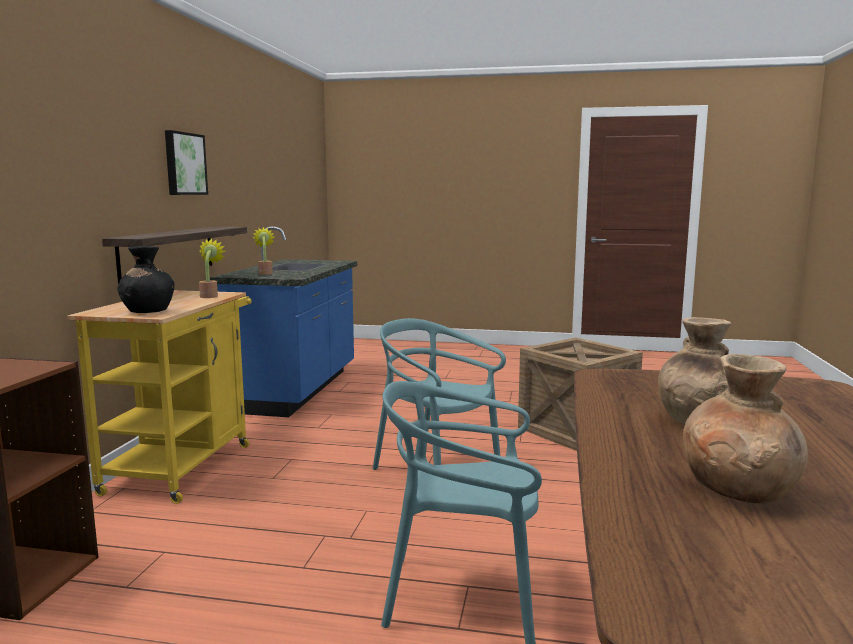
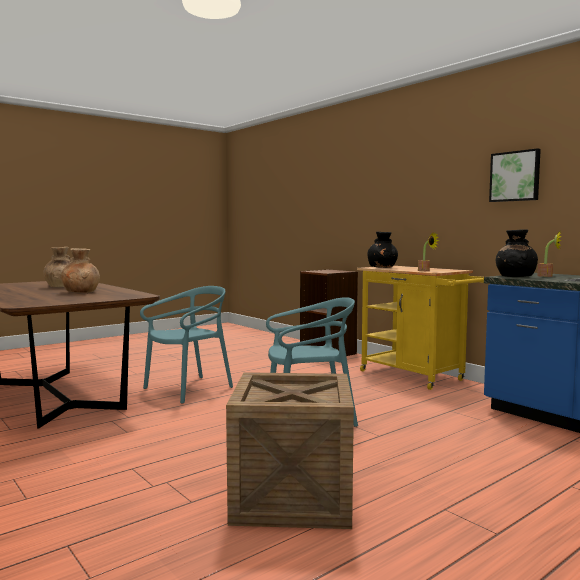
camera: 130 degrees right, 5 degrees down
(168, 253) = (484, 244): shelf -> none
(289, 276) = (515, 276): none -> black vase

